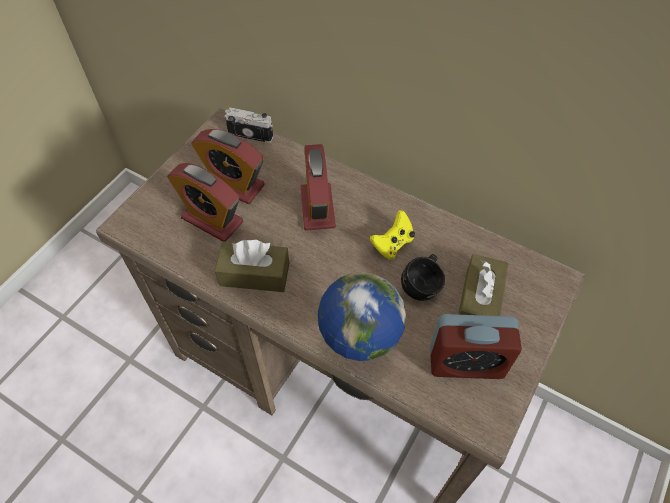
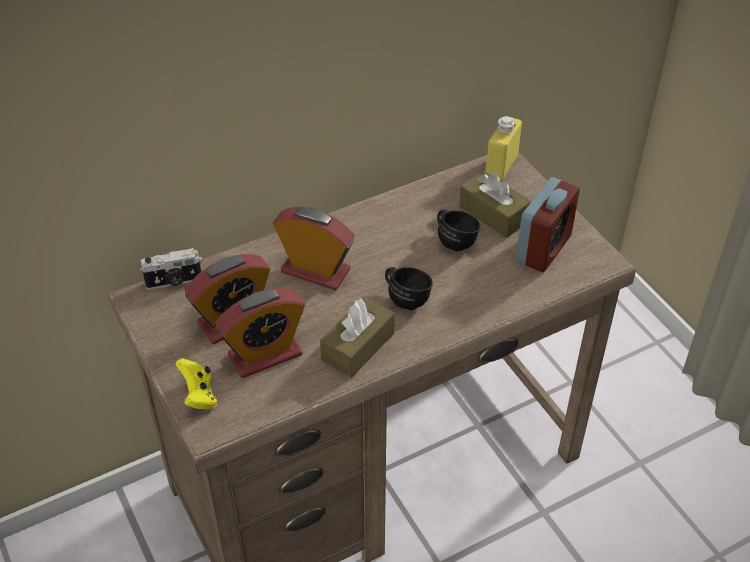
camera: 60 degrees left, 10 degrees down
(251, 134) = (174, 282): camera -> camera turned 150 degrees counterclockwise
(329, 282) = (406, 297): none -> black mug
(357, 352) = (489, 309): globe -> none
(392, 244) = (398, 239): yellow game controller -> yellow game controller (199, 395)
(546, 279) = (501, 167): none -> yellow bottle

